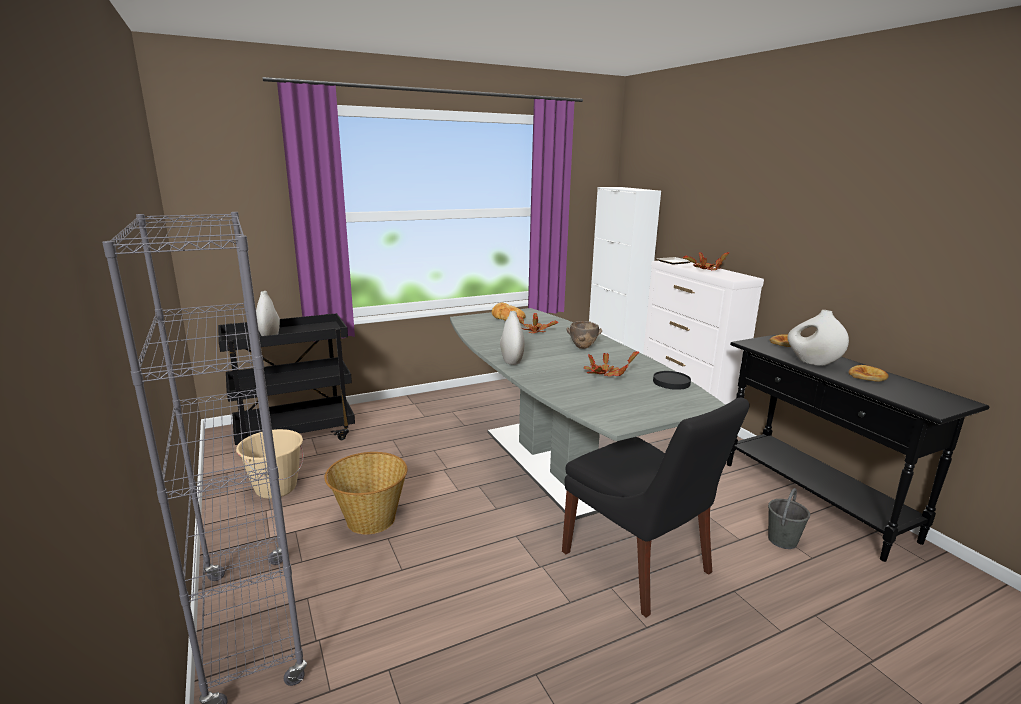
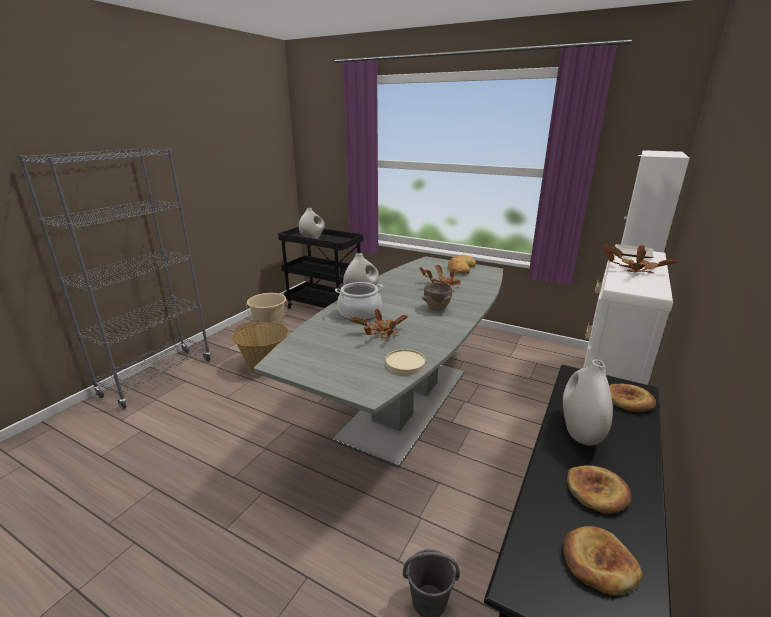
camera: 55 degrees right, 5 degrees up
(553, 371) = (360, 314): none -> cooking pot
(639, 565) = (301, 499): black chair -> none
(671, 382) = (405, 364): black plate -> beige plate
(919, 393) = (598, 563): none -> bread

